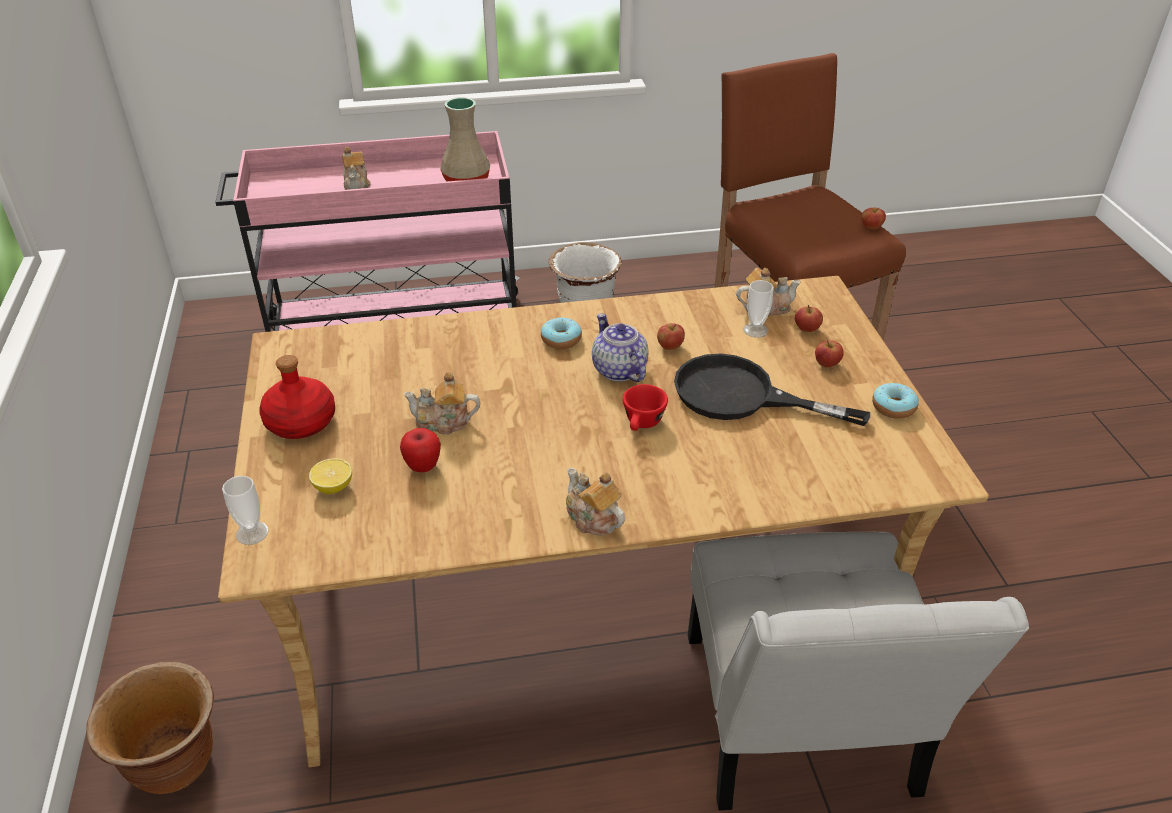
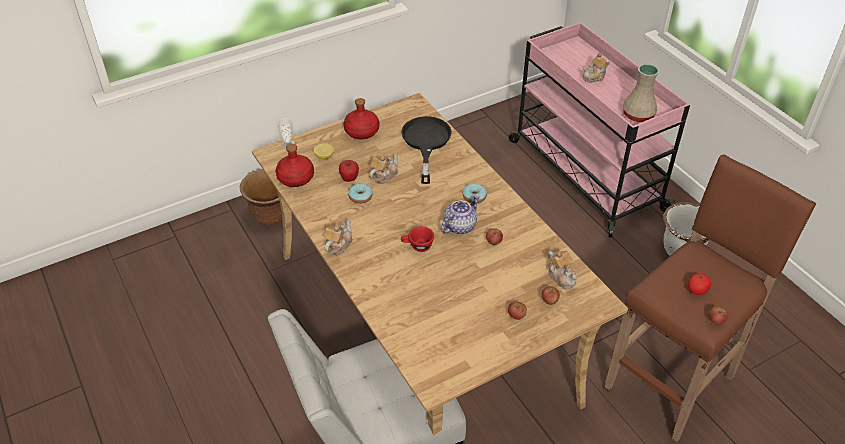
camera: 70 degrees right, 5 degrees up
(367, 540) = (296, 178): none -> red bottle
(444, 422) = (383, 175): teapot -> teapot turned 60 degrees clockwise
(741, 396) = (463, 282): black frying pan -> black frying pan (426, 142)
(755, 330) = (533, 276): cup -> none
(818, 225) = (697, 290): none -> tomato
(893, 407) = (488, 354): donut -> donut (360, 197)

